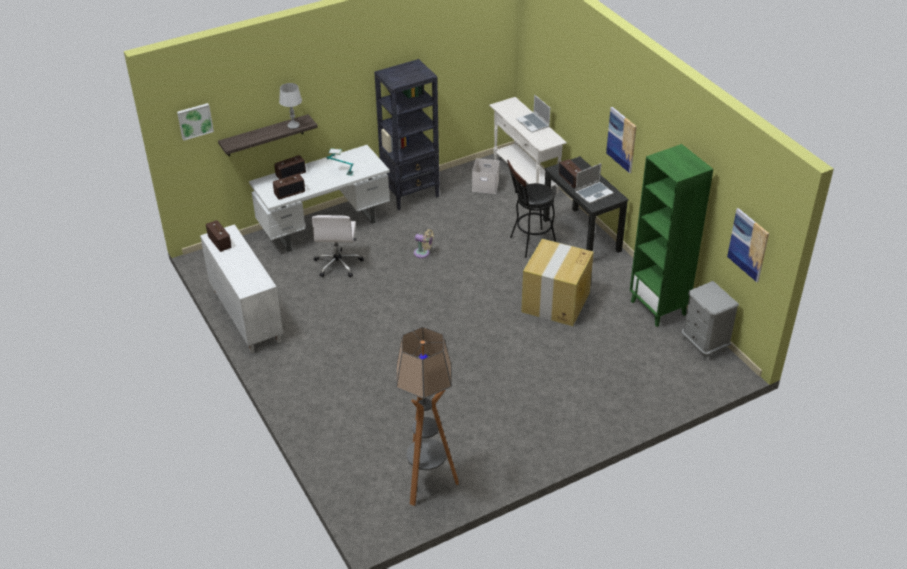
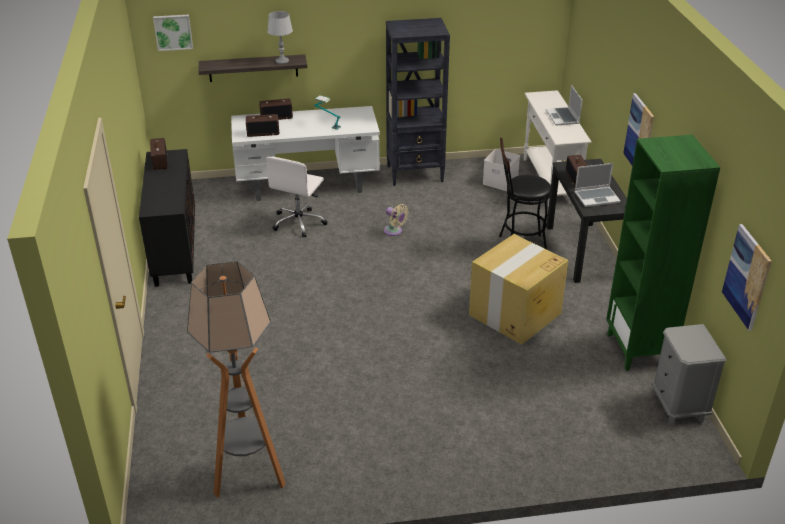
camera: 20 degrees right, 5 degrees down
(245, 315) = (174, 250): white cabinet -> black cabinet

